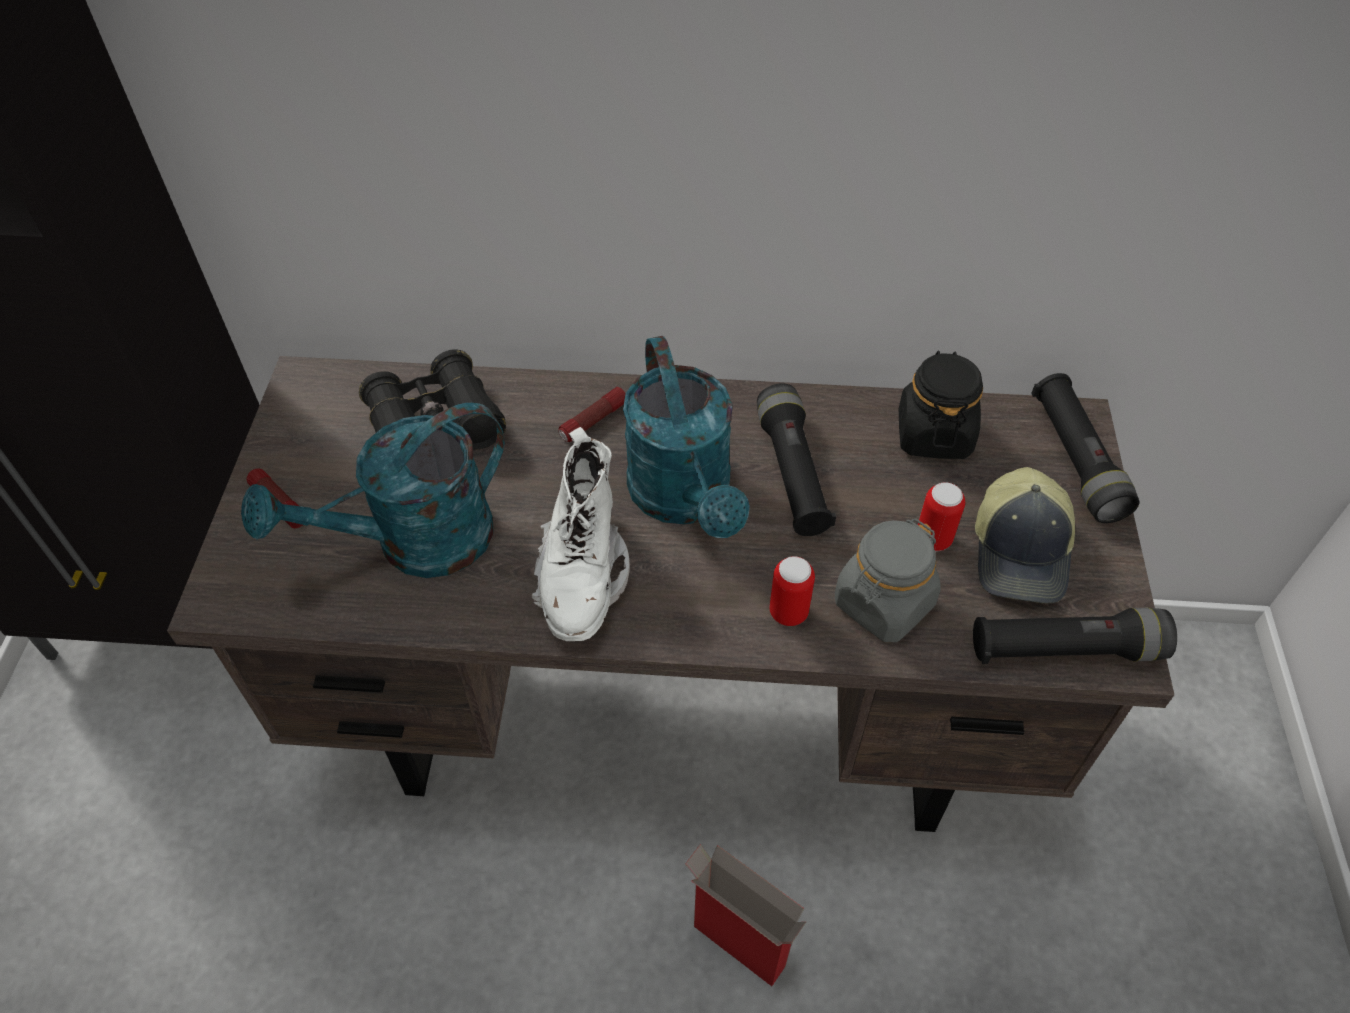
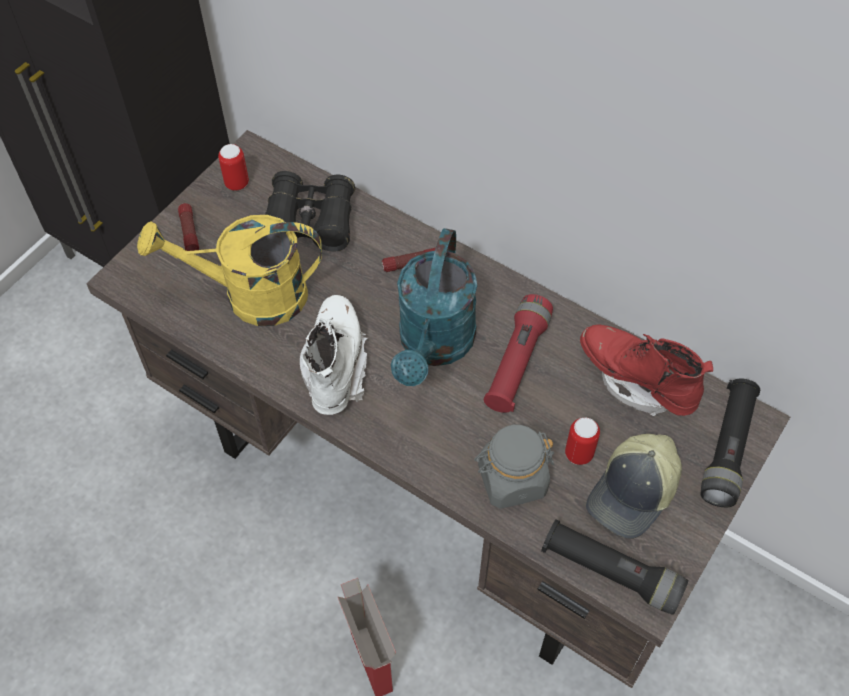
camera: 30 degrees right, 5 degrees up
(415, 544) = (251, 296): turquoise watering can -> yellow watering can
(582, 577) = (335, 366): white boot -> white boot turned 150 degrees clockwise
(788, 612) = (446, 454): can -> can (237, 183)
(792, 473) = (517, 362): black flashlight -> red flashlight
(933, 434) = (636, 381): black jar -> red boot

